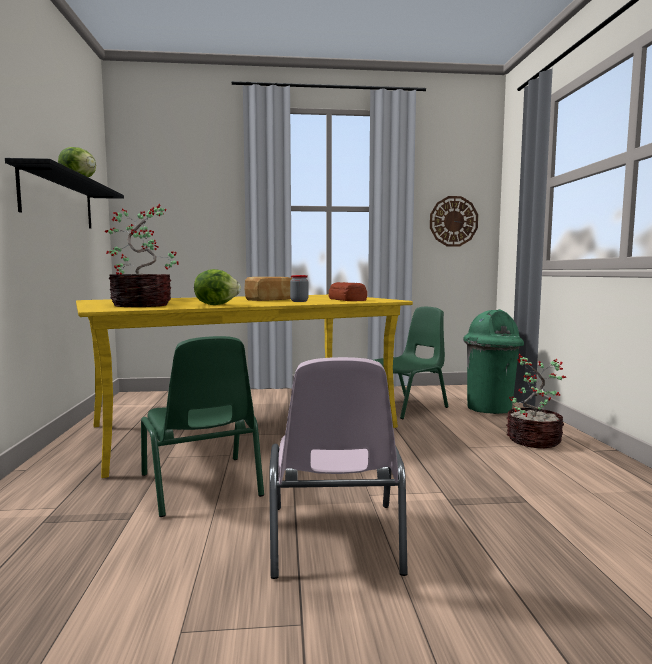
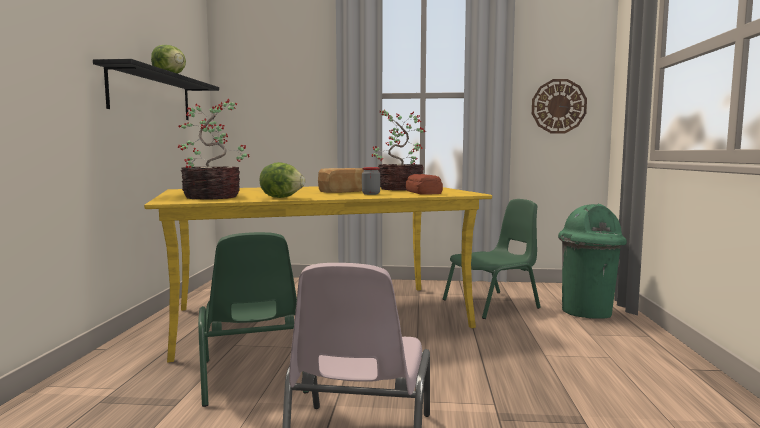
camera: 10 degrees right, 0 degrees up
(532, 441) = (621, 353): potted plant -> potted plant (398, 189)

